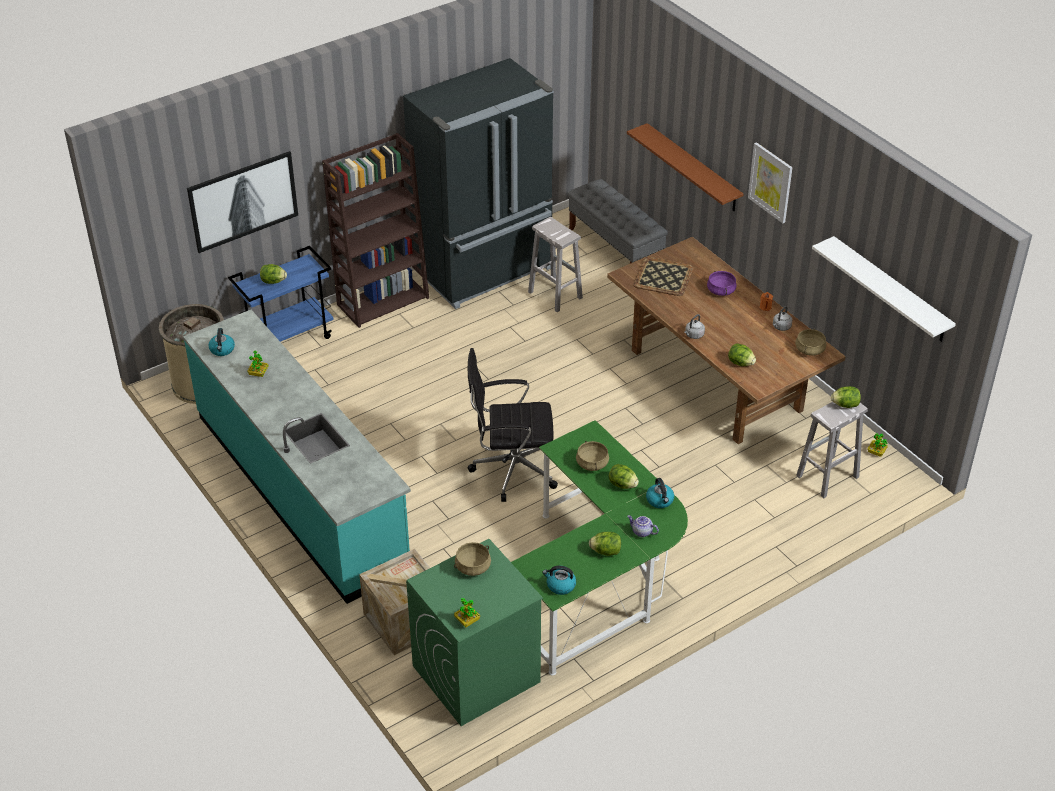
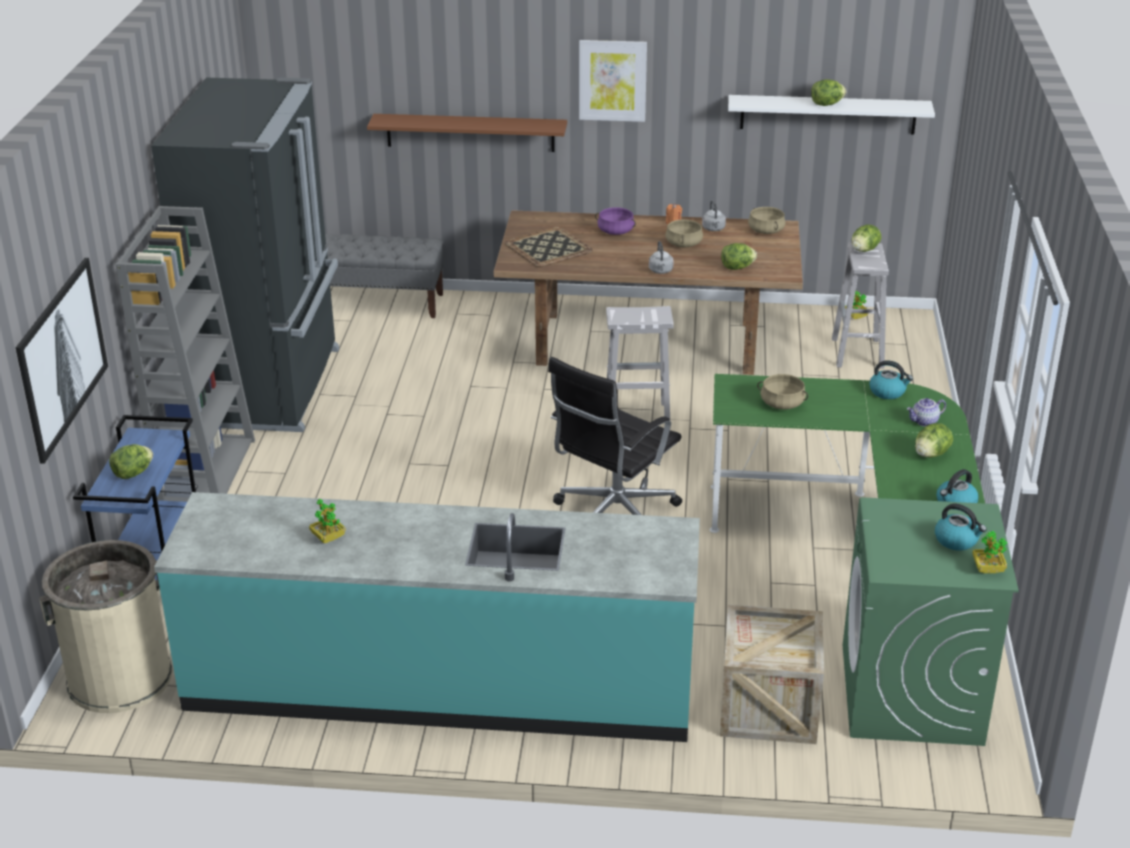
camera: 50 degrees left, 10 degrees down
(222, 350) = (235, 546): kettle -> kettle (957, 540)
(383, 300) = (206, 471): brown bookcase -> grey bookcase
(473, 566) = (897, 527): beige cooking pot -> beige cooking pot (683, 244)
(554, 294) = (381, 366): white stool -> white stool (635, 416)
(622, 485) = (837, 401): lettuce -> lettuce (826, 104)

